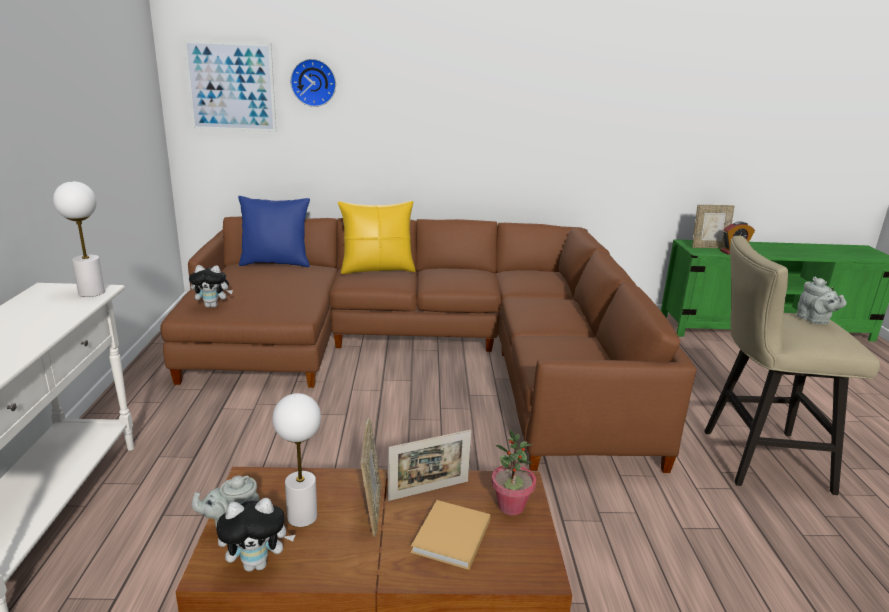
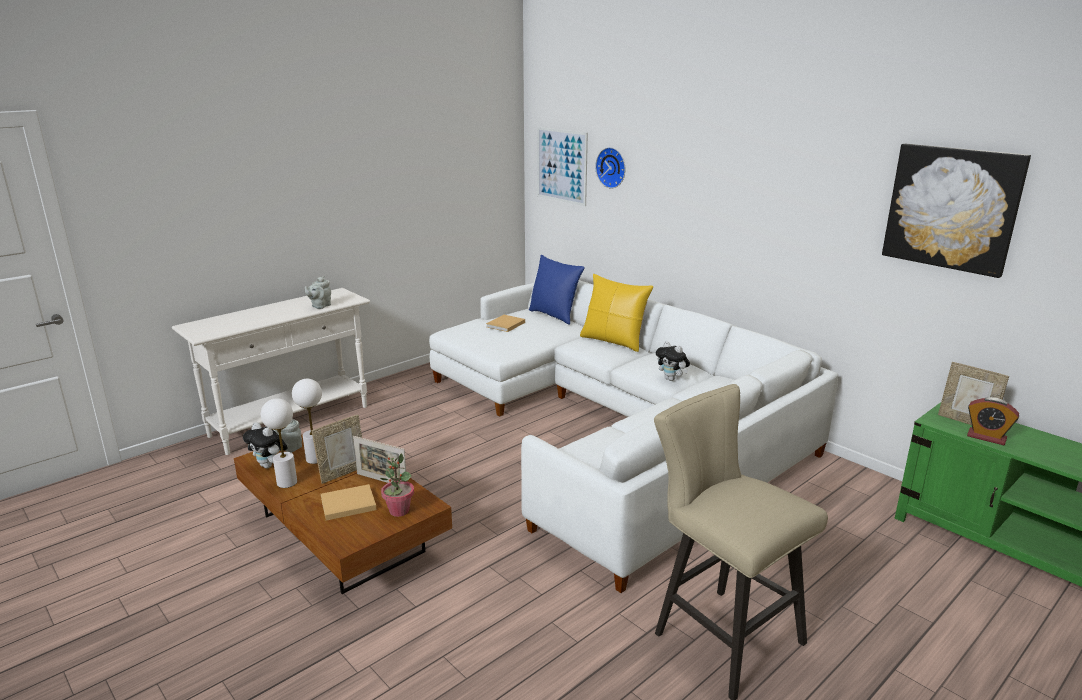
camera: 50 degrees right, 0 degrees up
(91, 292) = (348, 300): white table lamp -> white table lamp (286, 482)
(213, 306) = (466, 333): plush toy -> plush toy (671, 379)
(248, 284) = (505, 325): none -> beige book
(427, 352) = (614, 427): brown sofa -> white sofa
(672, 88) = (952, 208): none -> picture
(814, 320) = (768, 501): grey teapot -> grey teapot (320, 306)

